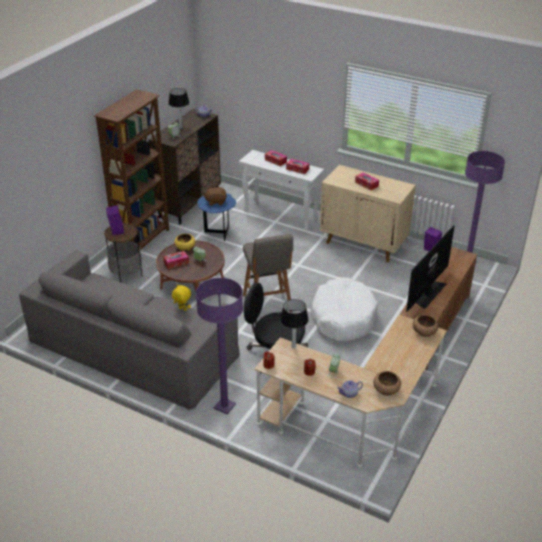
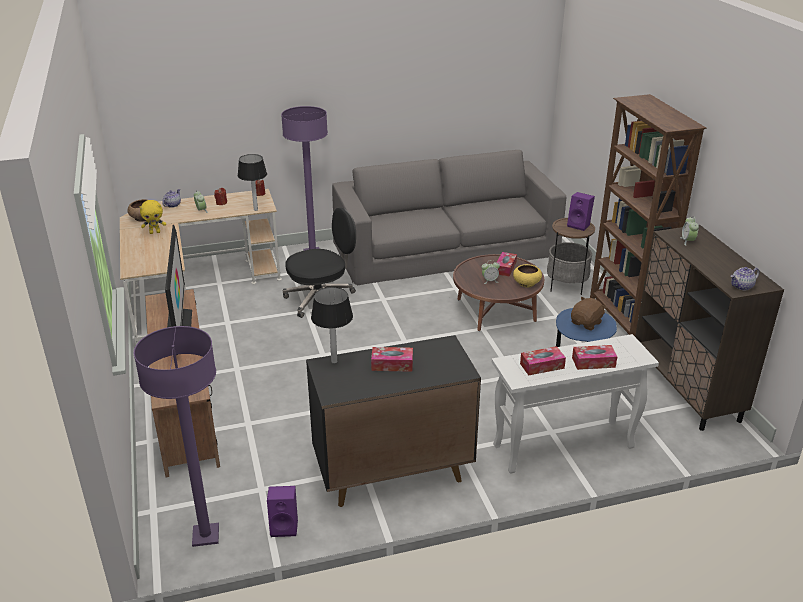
camera: 135 degrees right, 5 degrees down
(181, 127) = (715, 255): table lamp -> table lamp (334, 362)
(182, 309) = (416, 231): yellow plush toy -> yellow plush toy (155, 232)
(267, 304) = (394, 333): grey stool -> none
(343, 317) = (300, 363): white dog bed -> none
(364, 244) = (391, 472): beige cabinet -> black cabinet
(424, 332) = (143, 267): brown bowl -> none

